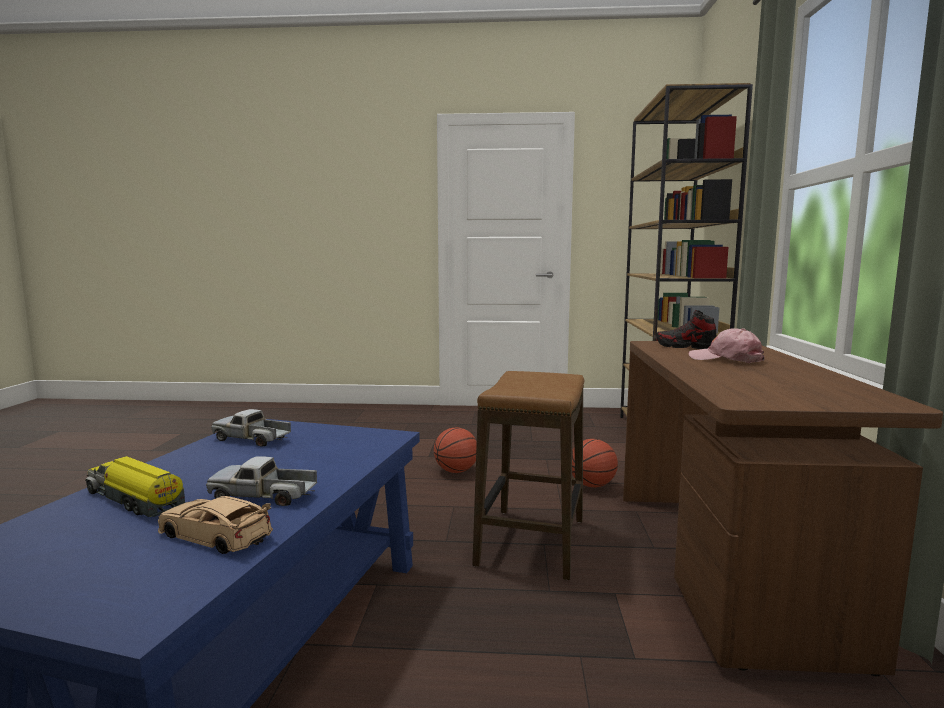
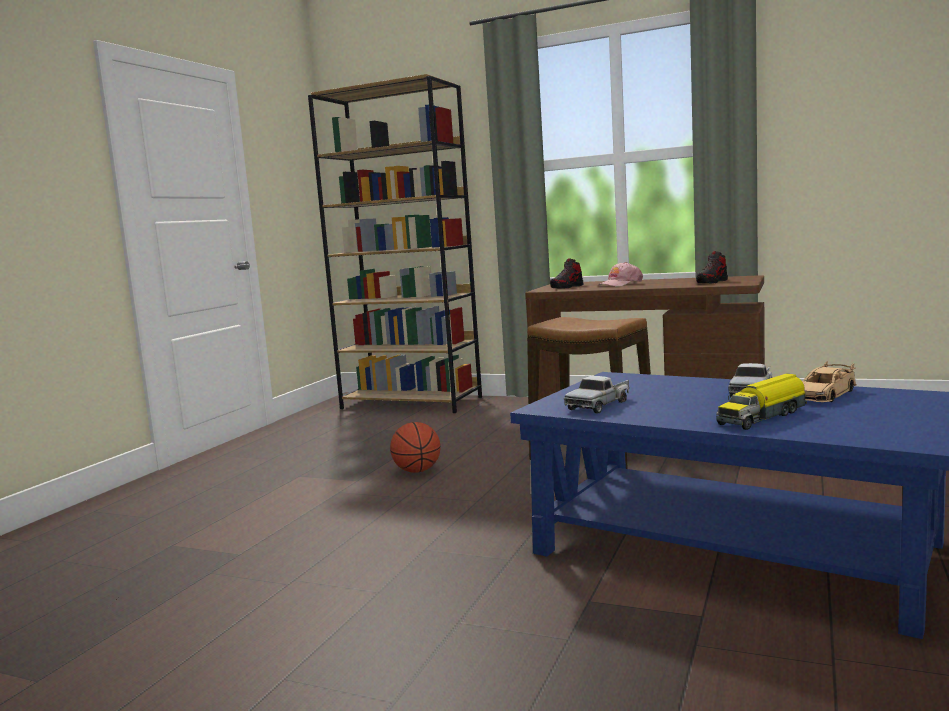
camera: 70 degrees left, 0 degrees up
(592, 485) = (499, 432): basketball -> none
(769, 388) = (712, 282): none -> shoe

